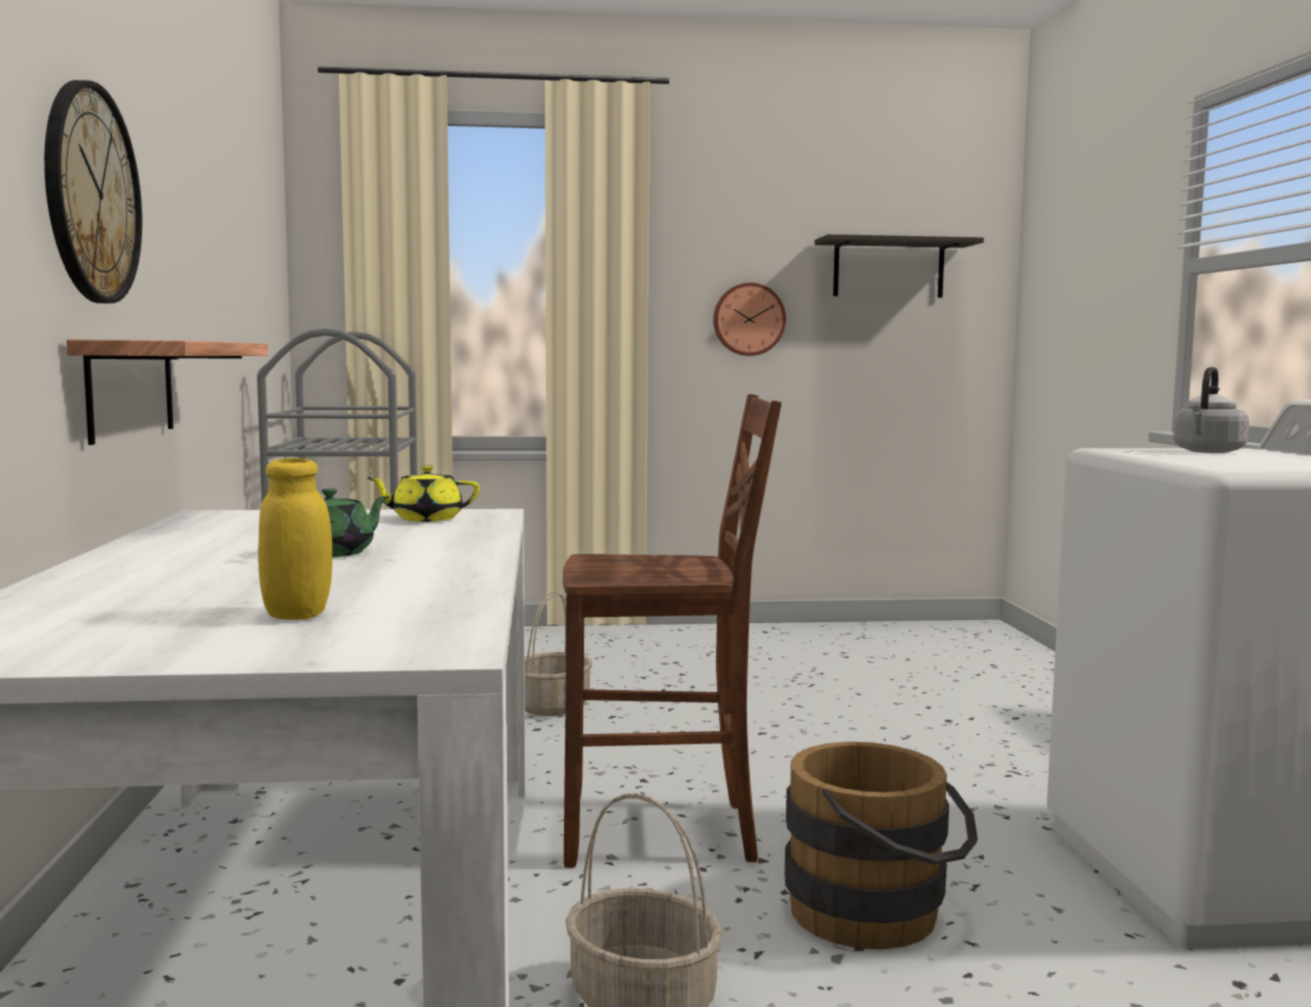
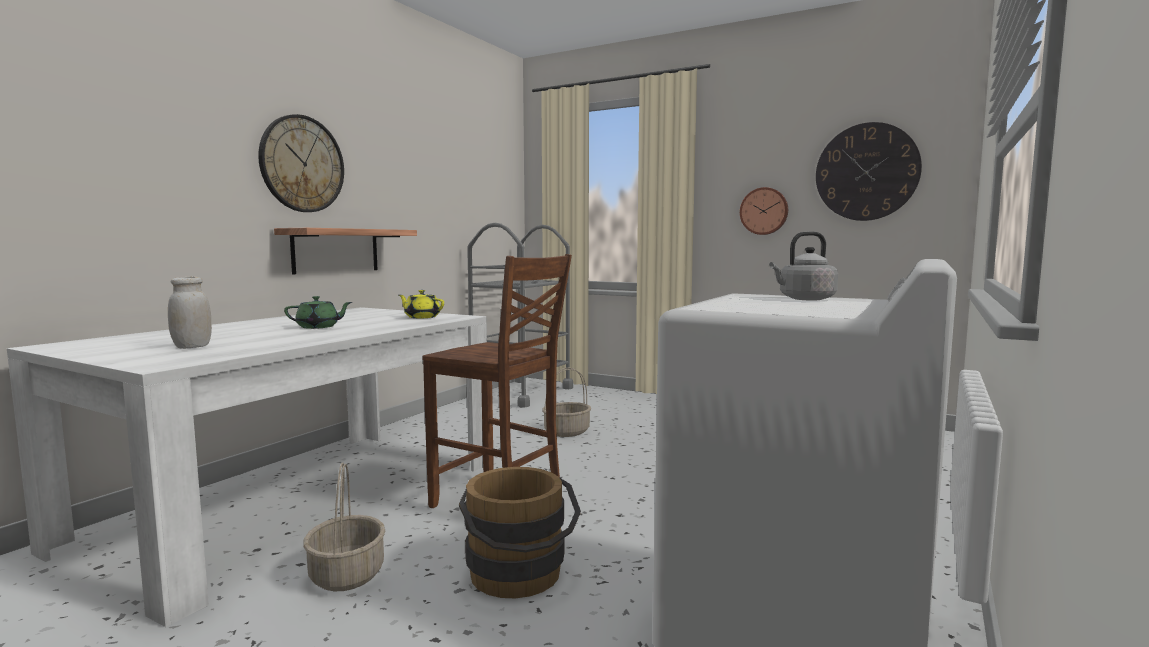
camera: 35 degrees right, 0 degrees up
(297, 614) = (192, 347): yellow jar -> white jar
(888, 269) = (866, 172): shelf -> wall clock

